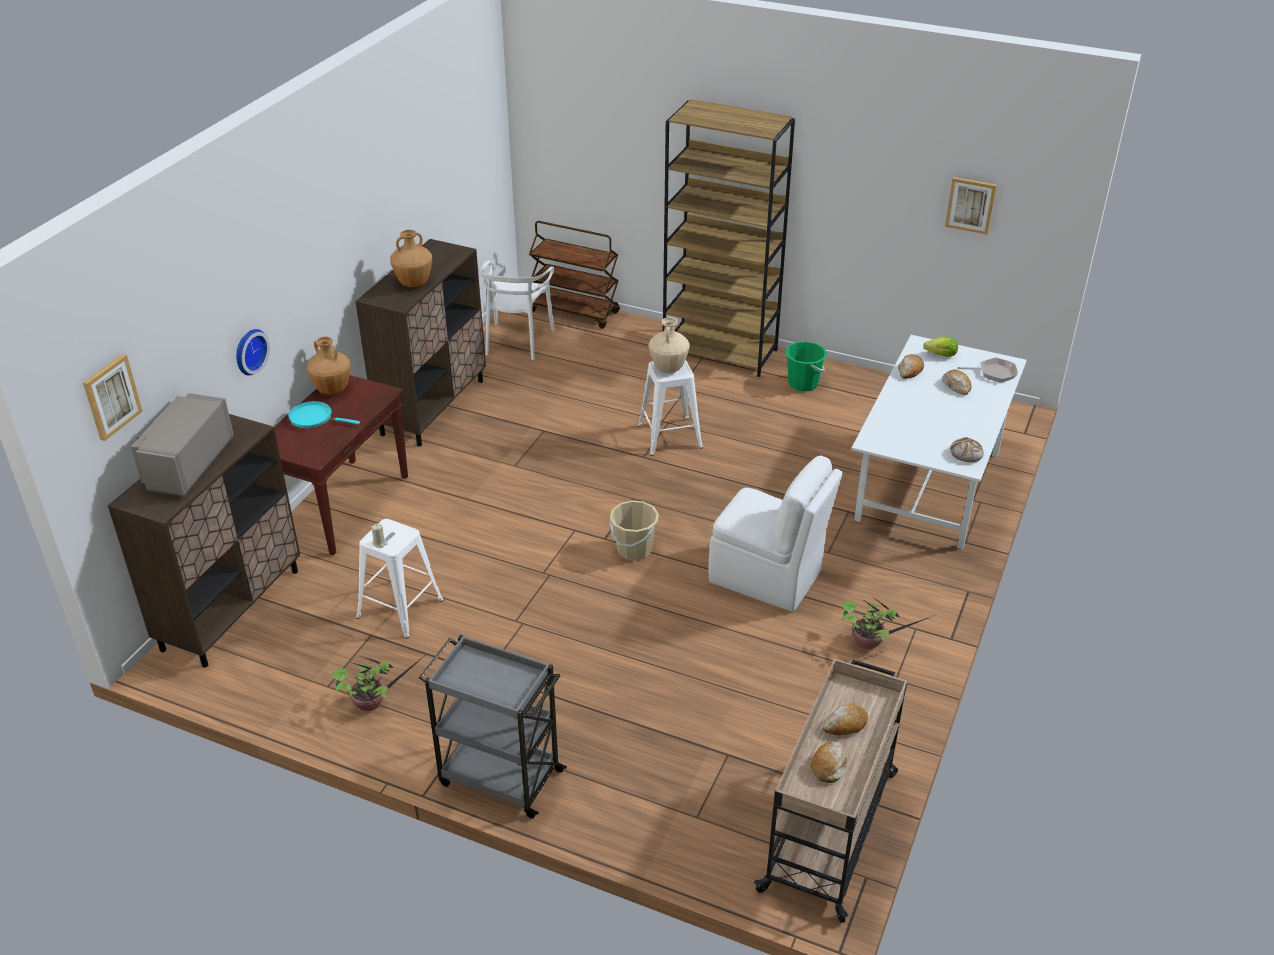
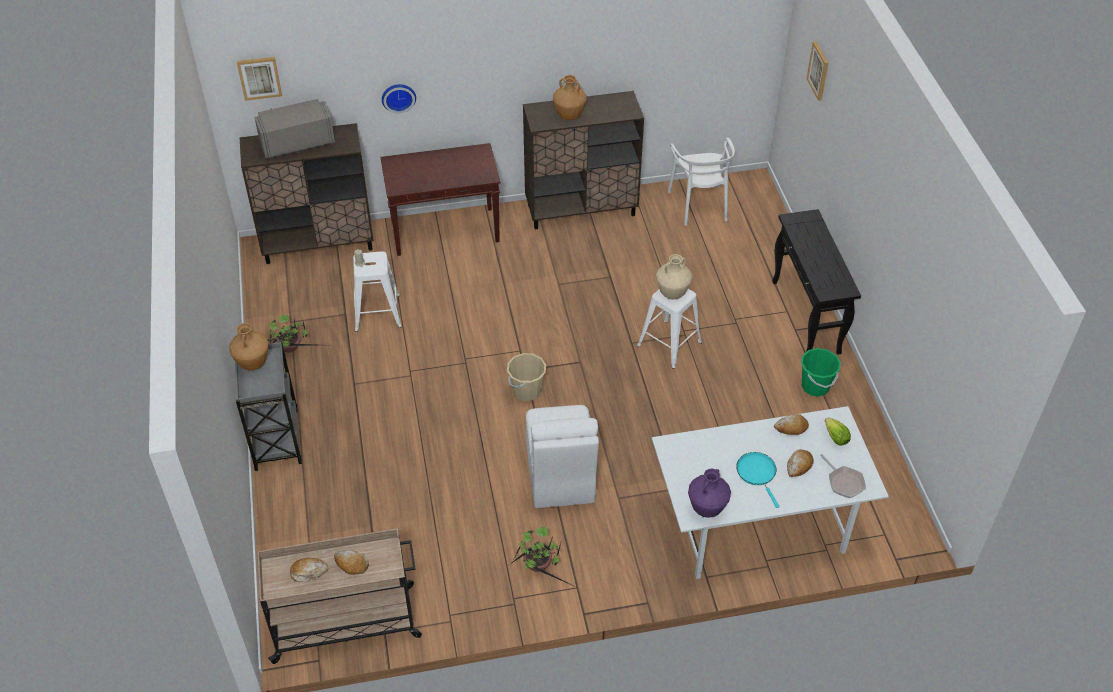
camera: 55 degrees right, 10 degrees up
(314, 418) = (434, 163): turquoise frying pan -> turquoise frying pan (757, 473)
(333, 390) = (468, 154): brown vase -> brown vase (253, 364)
(517, 341) = (699, 205): white chair -> white chair turned 75 degrees counterclockwise
(575, 312) = (768, 213): brown cart -> none
(720, 352) = (806, 317): brown bookcase -> black console table
(966, 454) = (706, 509): bread -> purple vase
(970, 205) = (954, 340): picture -> picture (818, 70)

